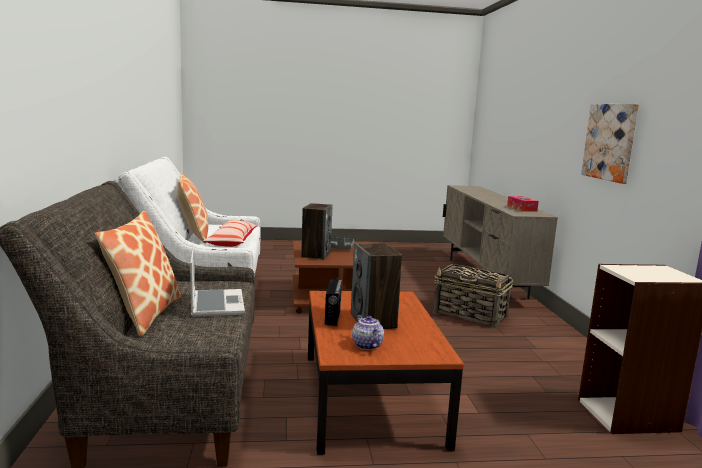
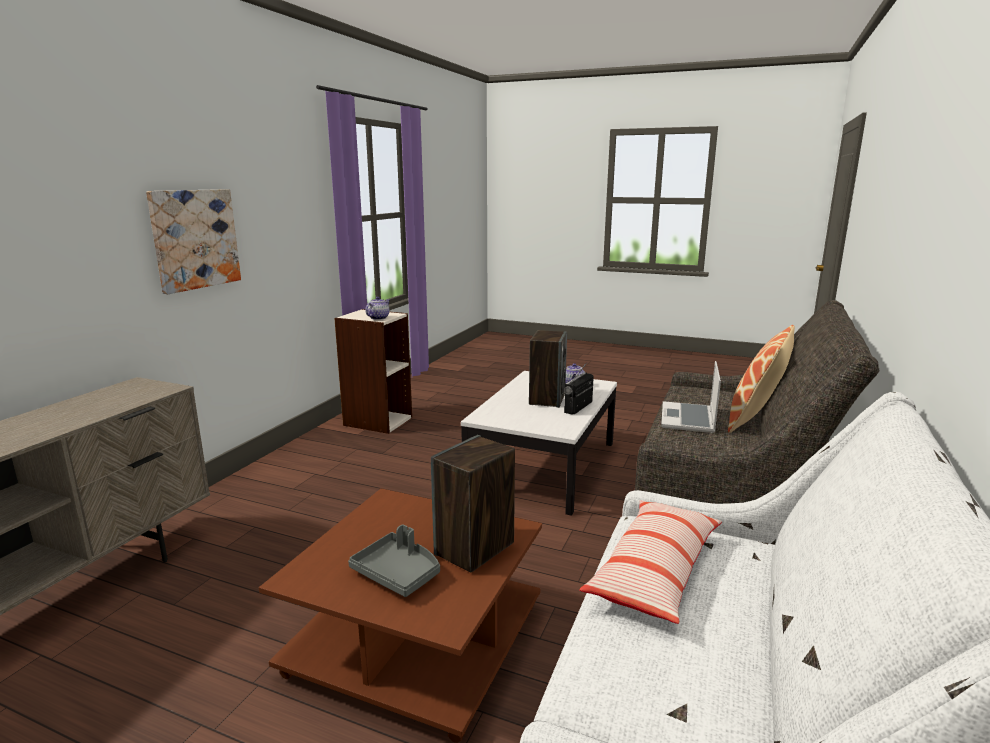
camera: 150 degrees left, 5 degrees up
(193, 235) = (761, 634): pillow -> none
(369, 397) = (544, 466): brown coffee table -> white coffee table
(471, 315) = (278, 534): basket -> none
(521, 208) = (89, 403): tissue box -> none
(627, 269) = (378, 318): none -> teapot

